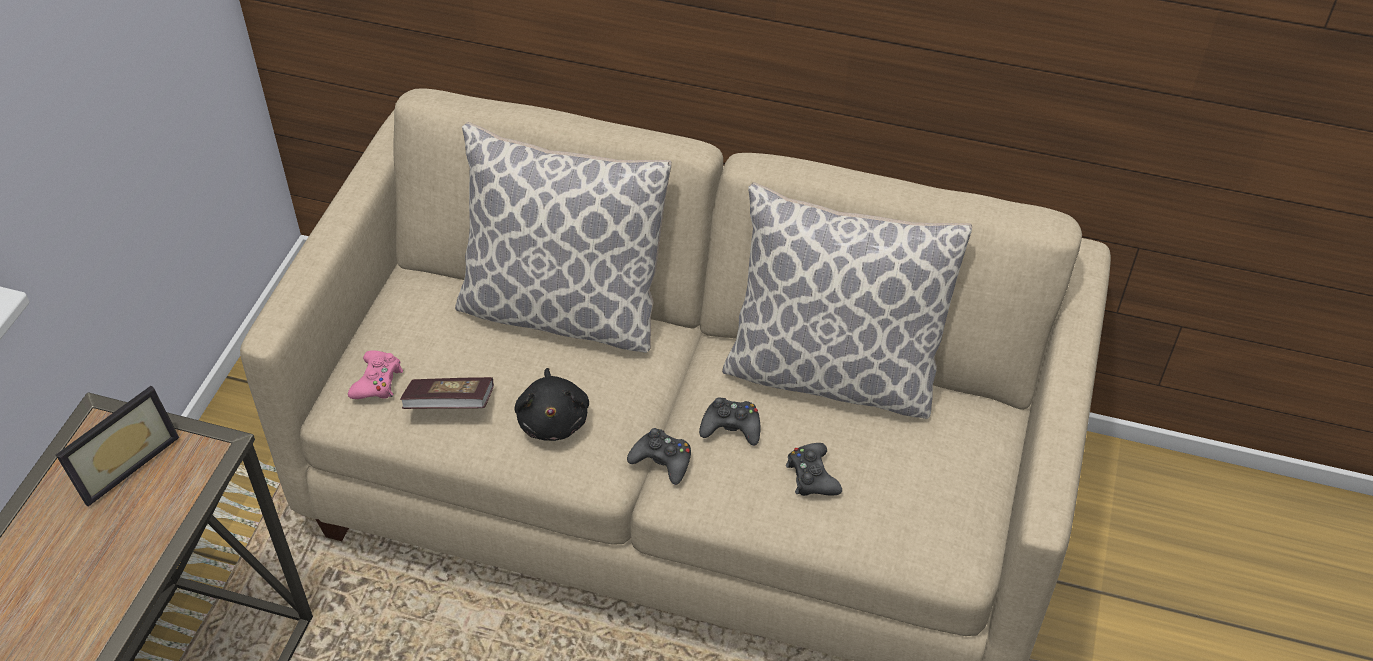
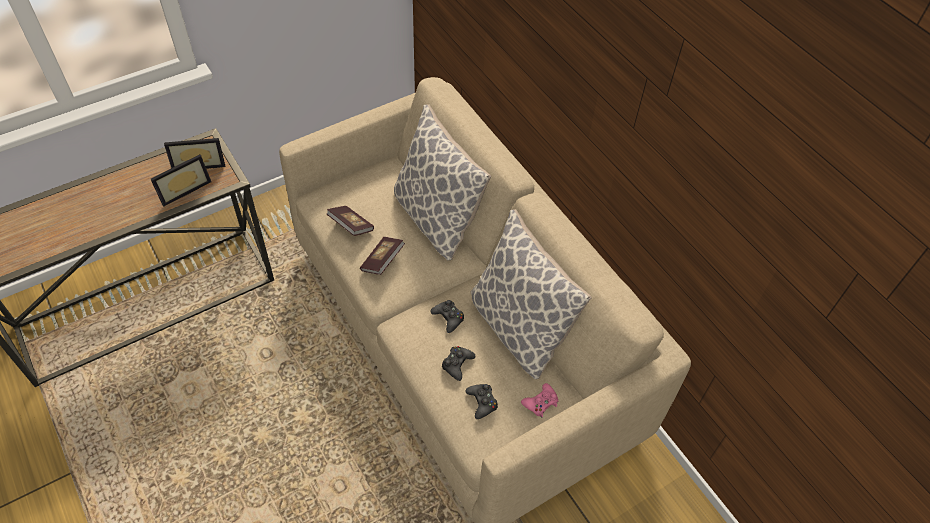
camera: 40 degrees right, 5 degrees up
(141, 518) = (183, 188): none -> picture frame
(377, 381) = (336, 197): pink game controller -> pink game controller (540, 403)
(553, 419) = (382, 261): black plush toy -> book
(662, 460) = (407, 310): black game controller -> black game controller (482, 402)

